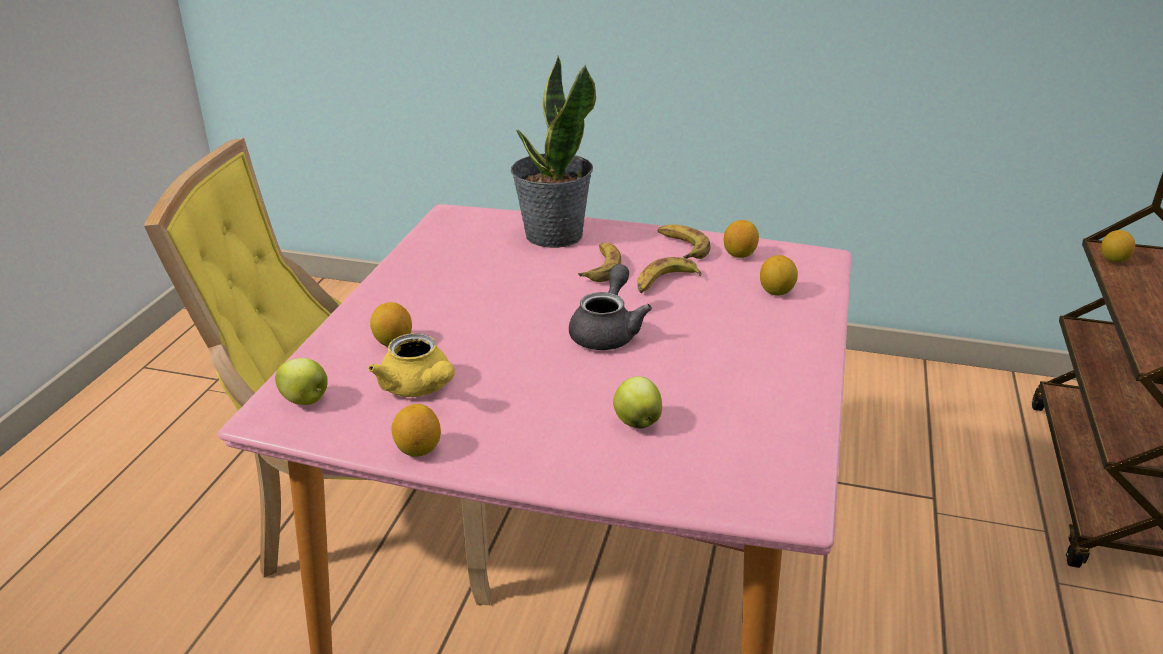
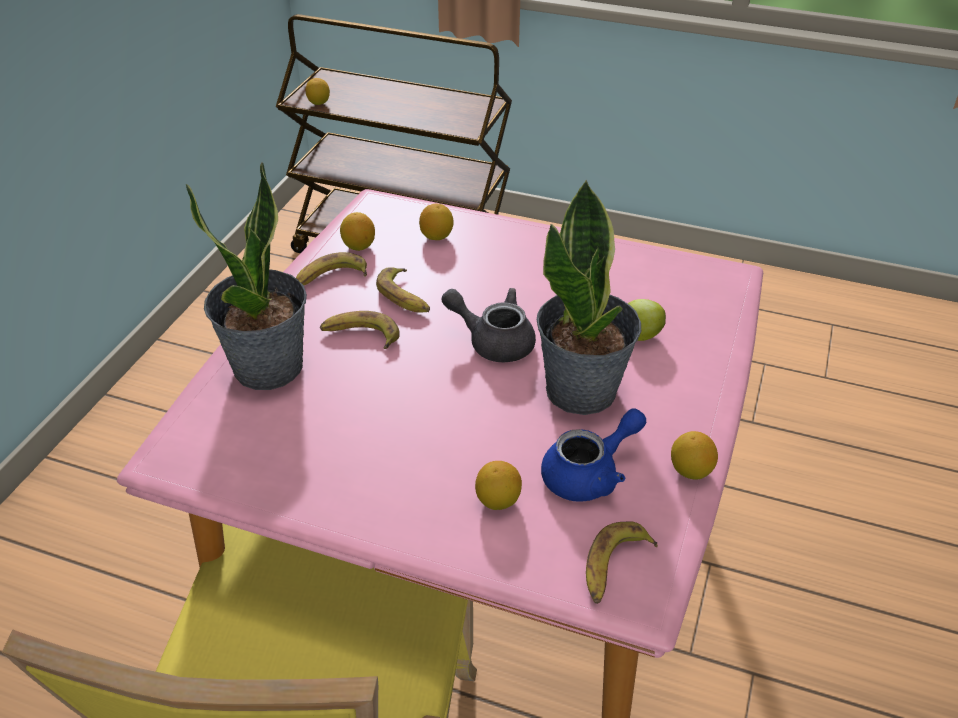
camera: 85 degrees left, 10 degrees up
(306, 401) = (614, 568): apple -> banana
(419, 388) = (590, 474): yellow teapot -> blue teapot
(538, 384) = (582, 390): none -> potted plant

